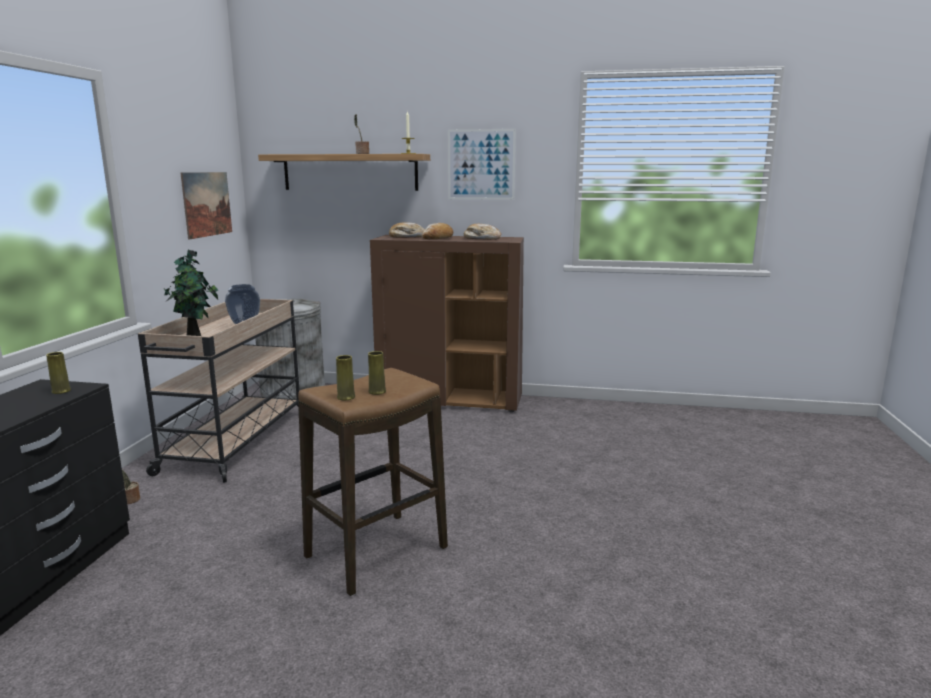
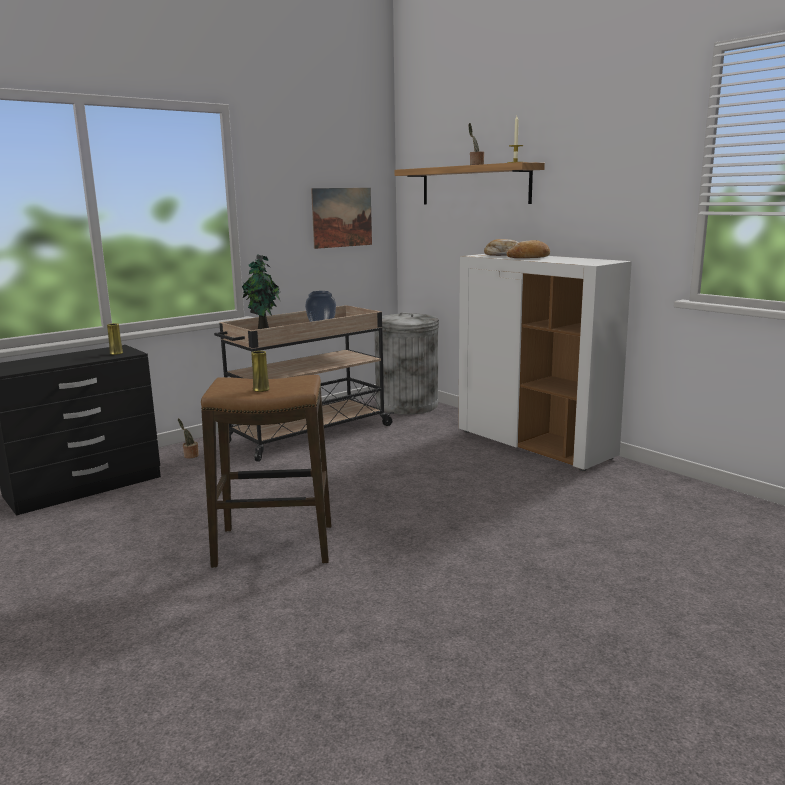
camera: 40 degrees right, 0 degrees up
(346, 397) = (226, 388): yellow vase -> none
(451, 400) = (535, 444): brown cabinet -> white cabinet
(481, 164) = (594, 172): picture -> none
(482, 238) = (572, 260): bread -> none

